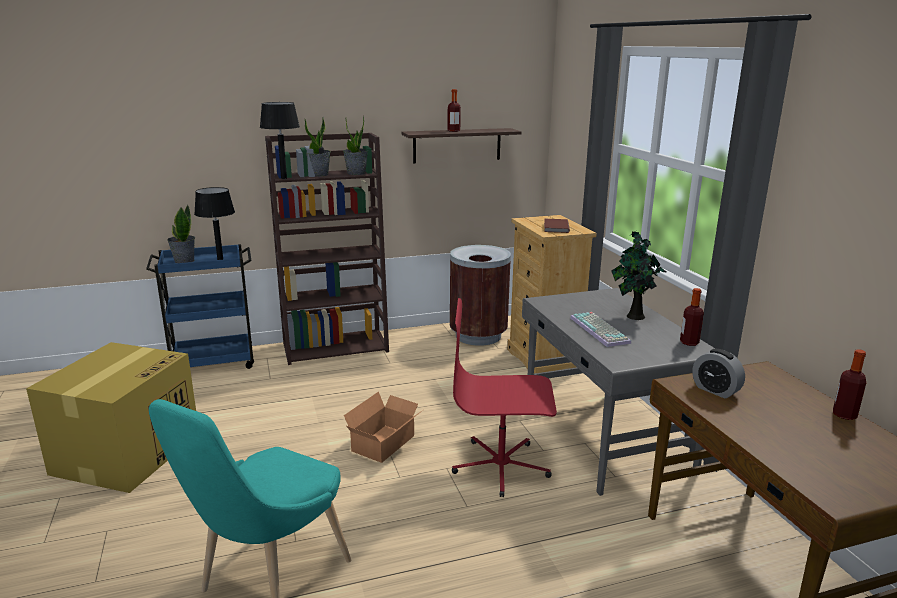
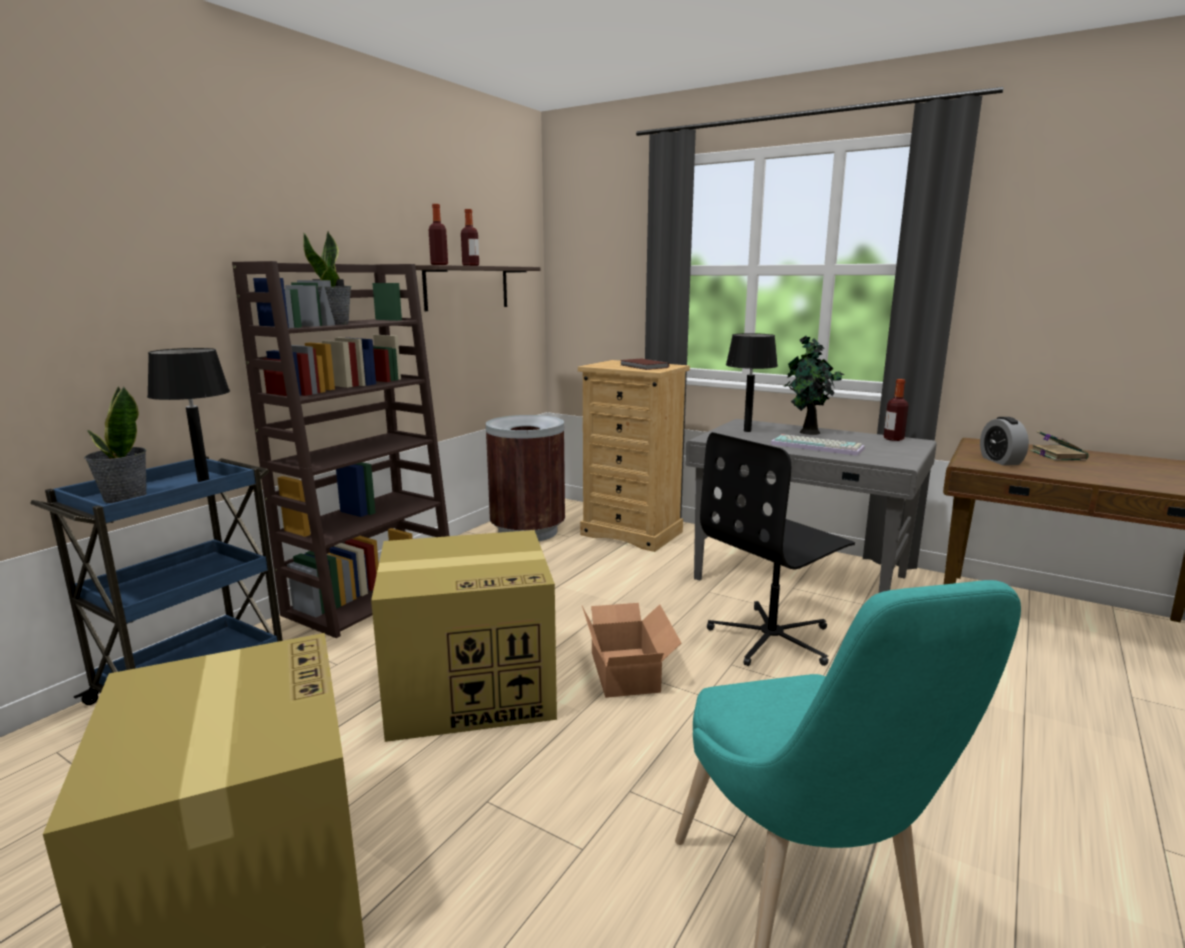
camera: 40 degrees left, 5 degrees down
(284, 178) = (293, 327): black table lamp -> black table lamp (747, 431)
(304, 416) = (472, 687): none -> cardboard box
(356, 173) = (381, 321): potted plant -> none
(501, 466) = (772, 638): red office chair -> black office chair
(715, 390) = (1000, 461): alarm clock -> alarm clock turned 75 degrees clockwise
(796, 405) = (1057, 455): none -> book
(844, 415) = (1089, 453): bottle -> bottle (439, 264)

